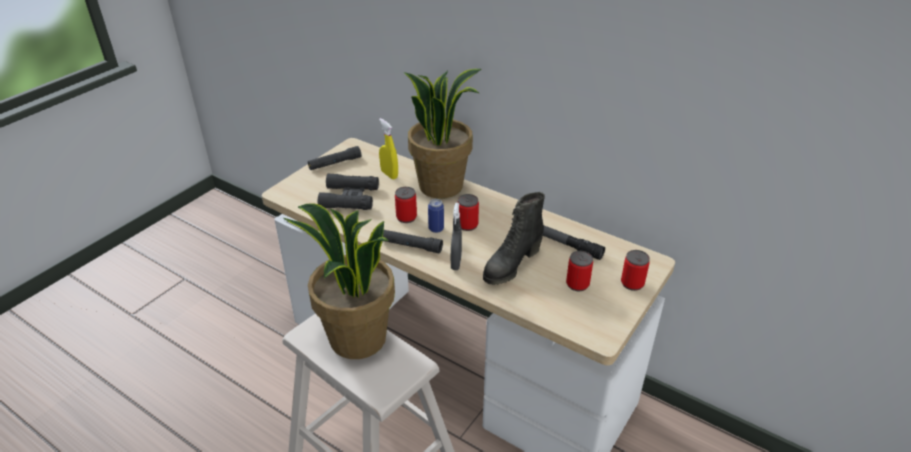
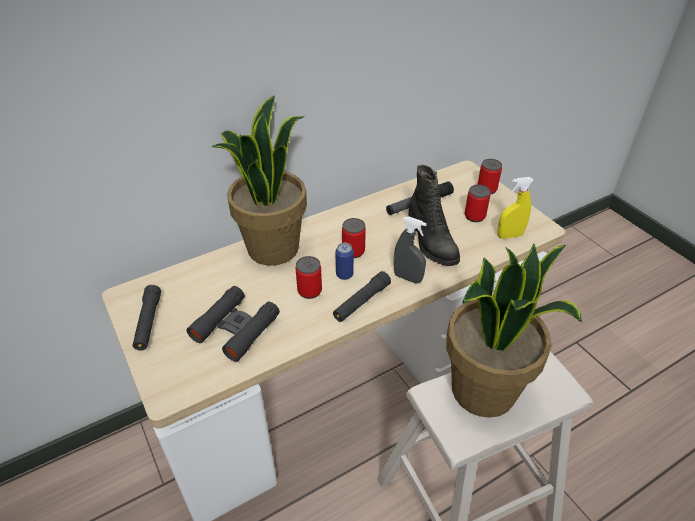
camera: 65 degrees left, 5 degrees up
(389, 174) = (217, 281): yellow spray bottle -> yellow spray bottle (509, 235)

